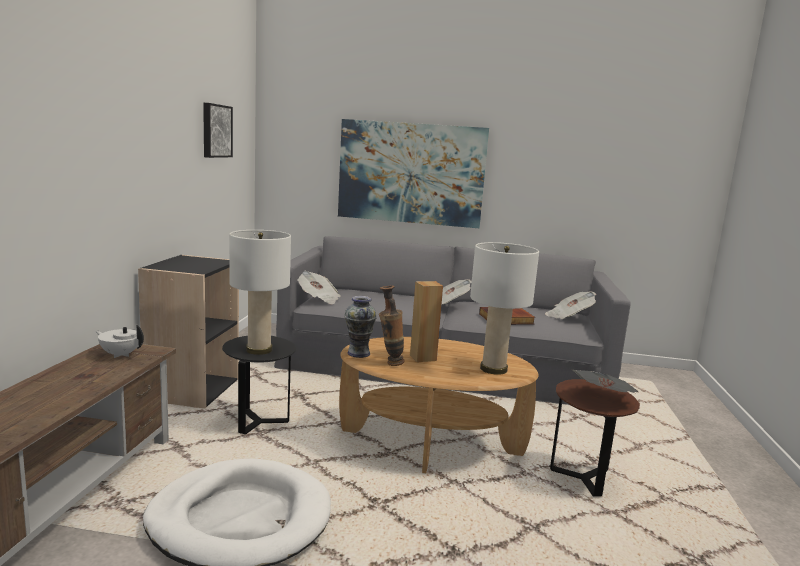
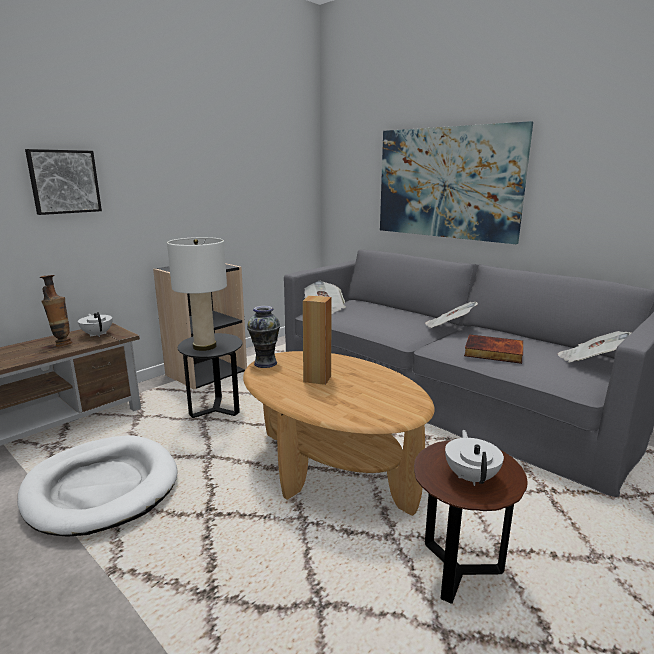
camera: 35 degrees right, 5 degrees up
(215, 131) = (257, 152): picture -> picture (64, 181)
(389, 363) = (275, 378): vase -> vase (62, 344)
(493, 369) = (372, 406): white table lamp -> none
(603, 398) = (471, 477): newspaper -> white teapot

